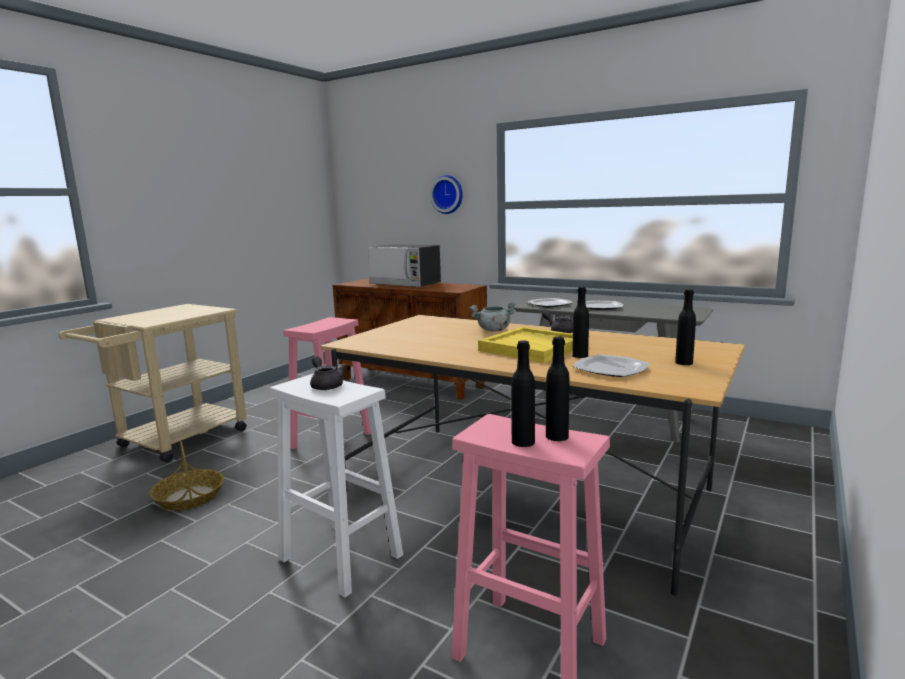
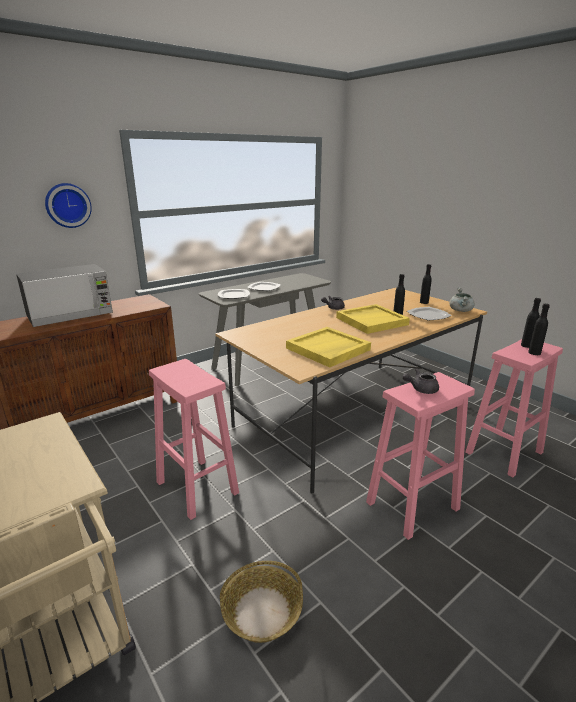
camera: 70 degrees left, 10 degrees up
(339, 557) = (411, 506): white stool -> pink stool
(408, 344) = (328, 349): none -> yellow tray
(493, 330) = (310, 321): grey cooking pot -> grey cooking pot (461, 311)

